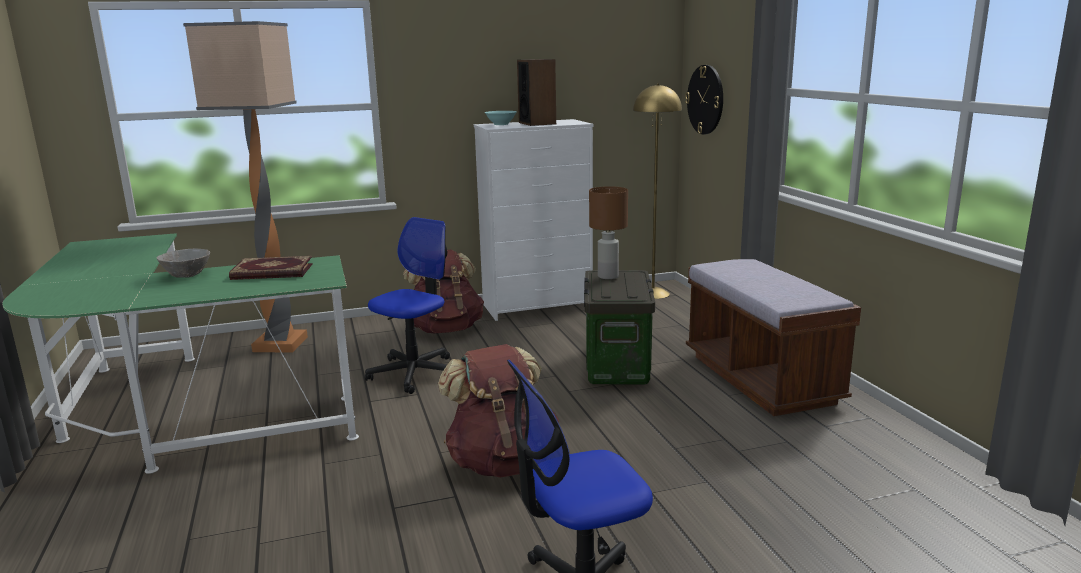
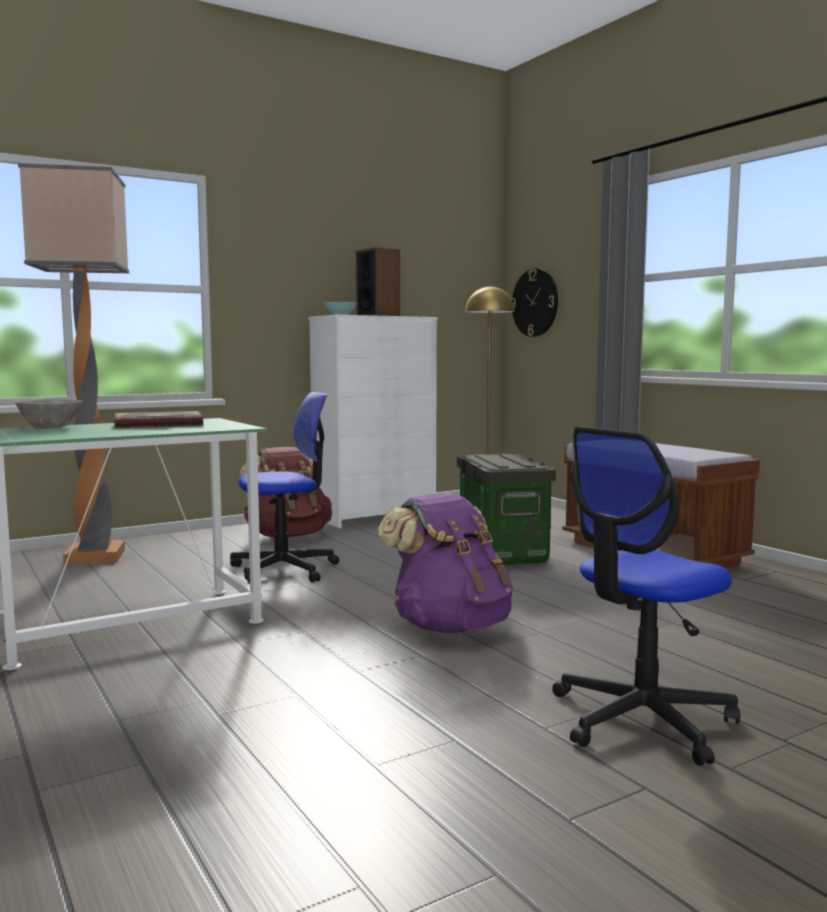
camera: 15 degrees left, 10 degrees down
(415, 373) = (284, 569): office chair -> office chair turned 45 degrees clockwise
(502, 462) = (450, 626): brown backpack -> purple backpack
(607, 276) = (487, 456): brown table lamp -> none

